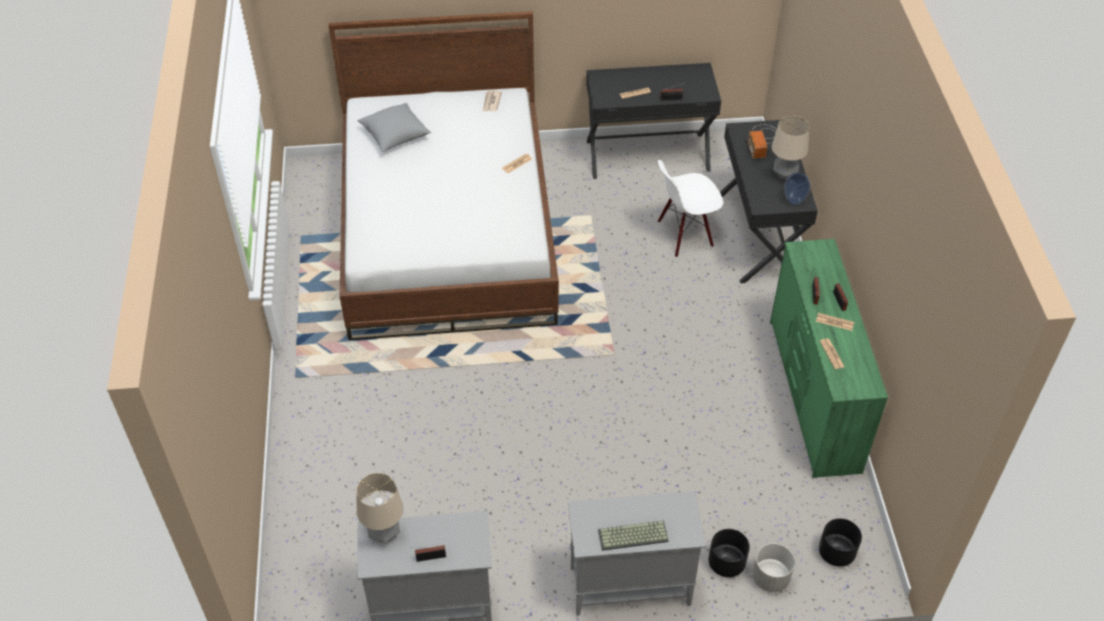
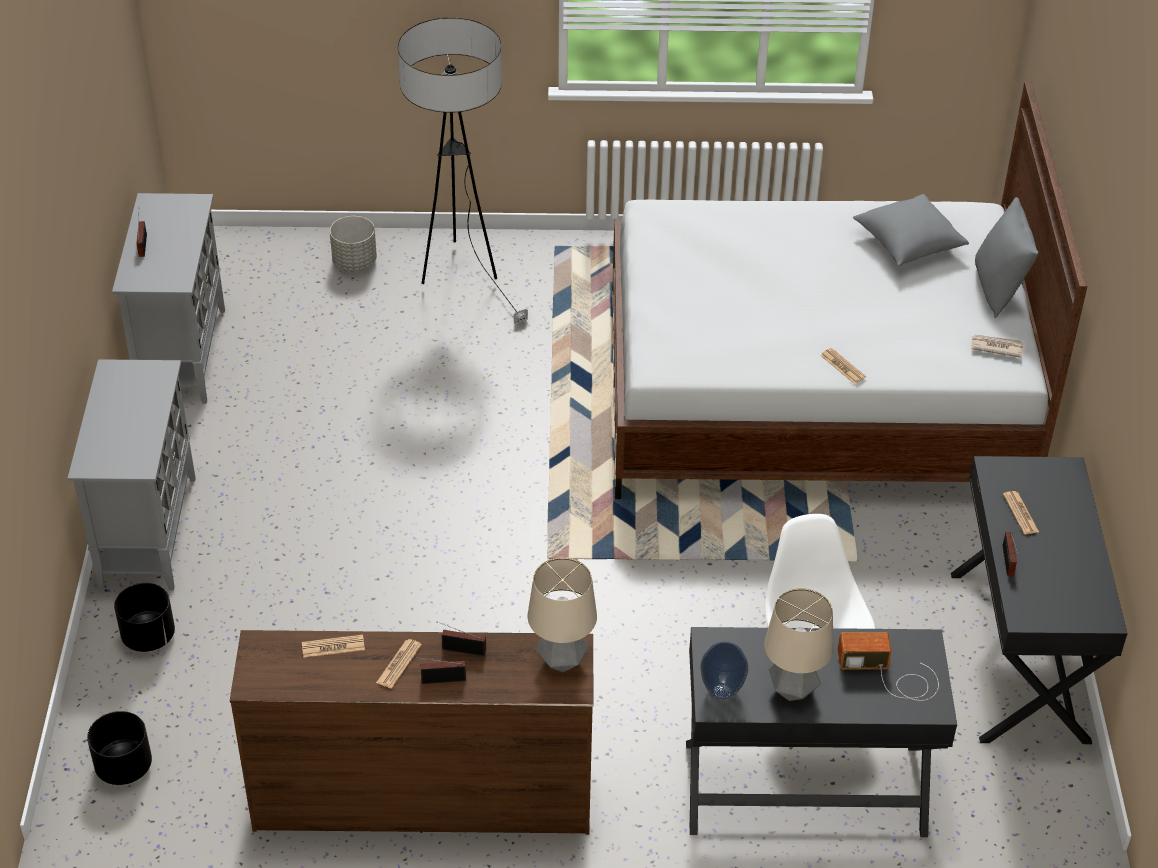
camera: 95 degrees right, 5 degrees down
(329, 431) = (461, 275): none -> floor lamp
(385, 534) = (187, 213): table lamp -> table lamp (561, 661)
(437, 100) = (999, 290): none -> grey pillow
(632, 537) = (106, 411): keyboard -> none
(770, 578) = (109, 681): grey planter -> grey planter (354, 262)
(812, 395) = (422, 797): green dresser -> brown dresser

